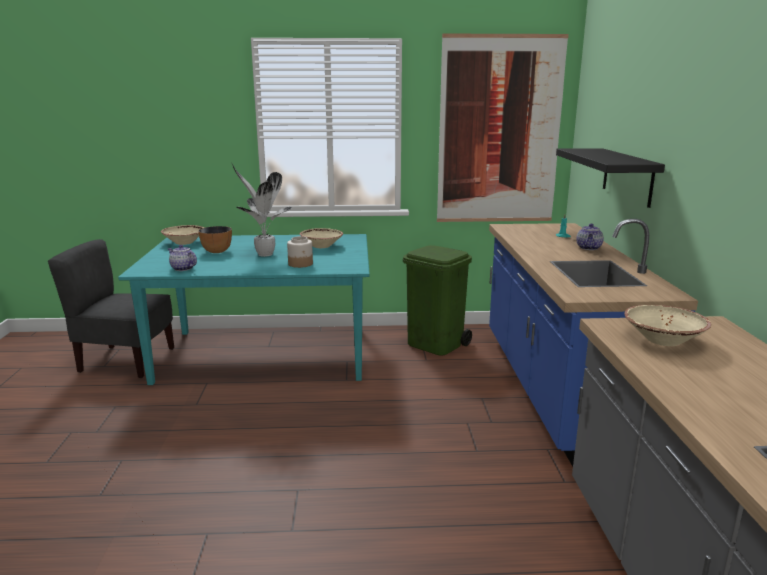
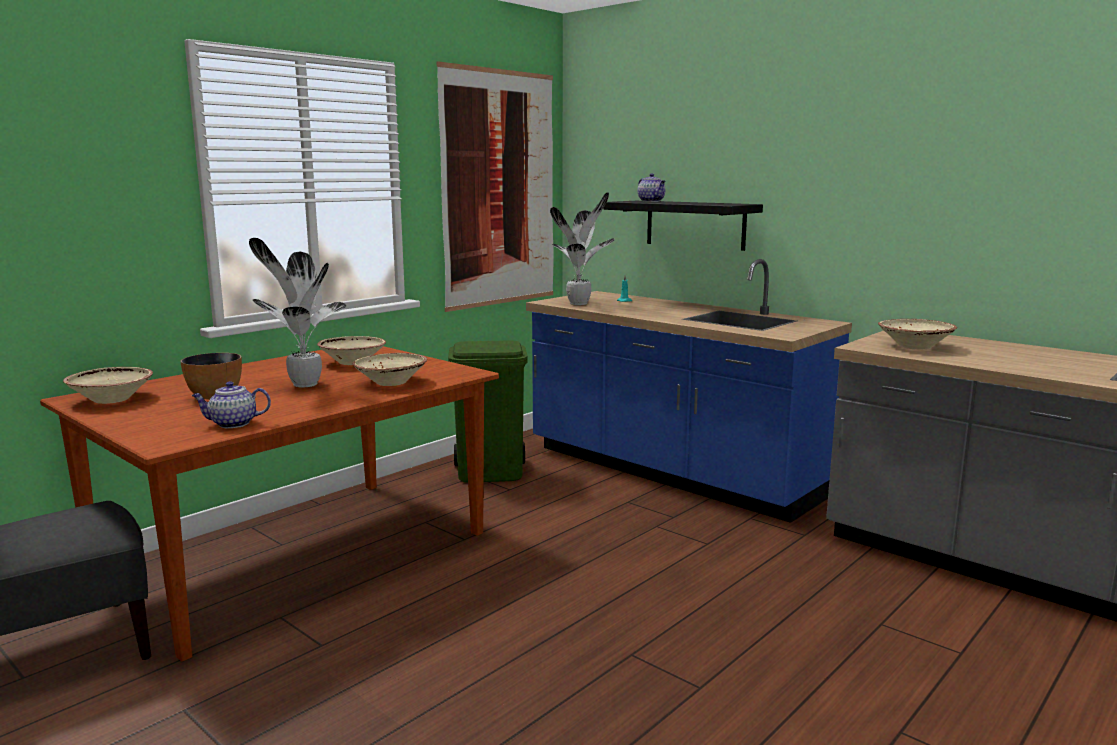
camera: 45 degrees left, 5 degrees down
(265, 354) = (297, 554): turquoise dining table -> brown dining table
(300, 264) = (391, 382): jar -> beige bowl
(520, 232) = (580, 304): none -> potted plant
(589, 248) = (675, 305): teapot -> teapot (651, 201)

